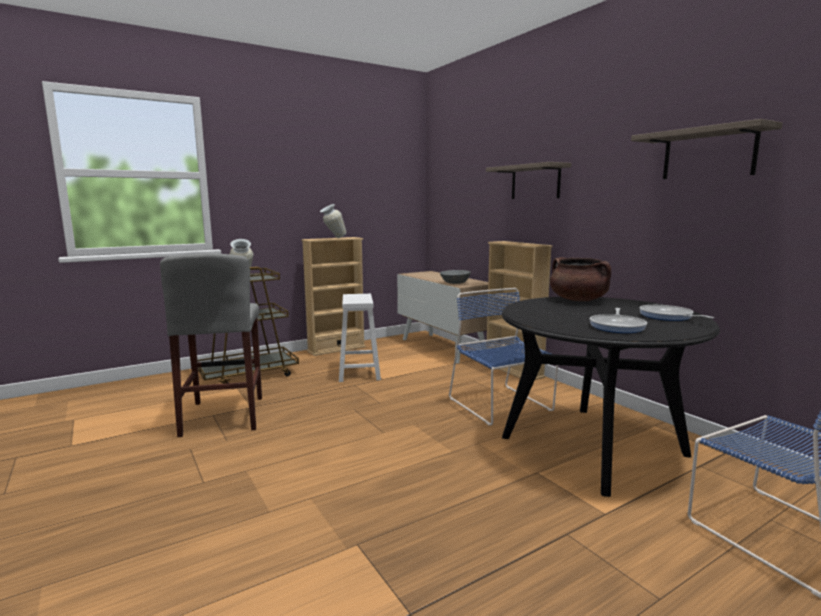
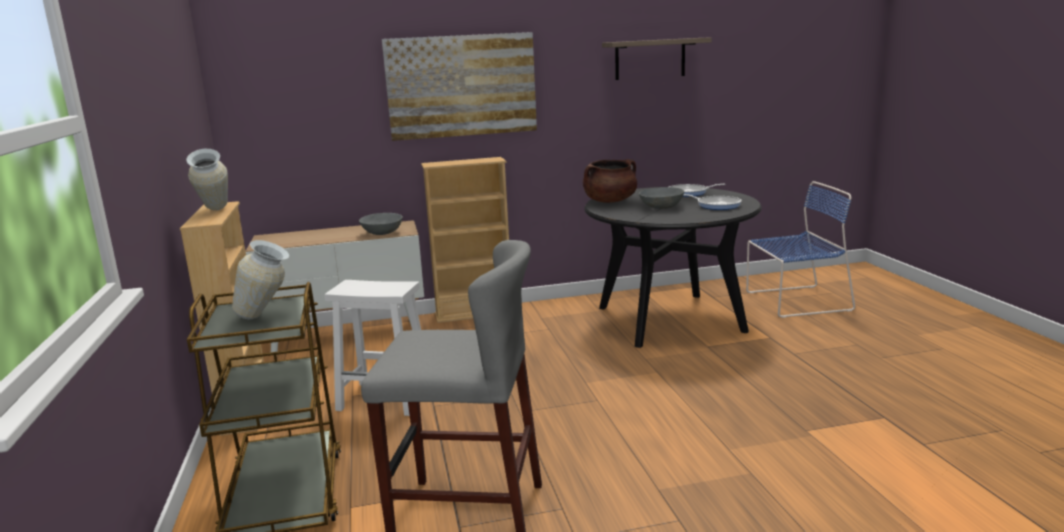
camera: 70 degrees left, 5 degrees up
(501, 405) = (567, 335): blue chair -> none
(535, 182) = (461, 86): shelf -> picture
(576, 312) = (661, 207): none -> grey bowl

